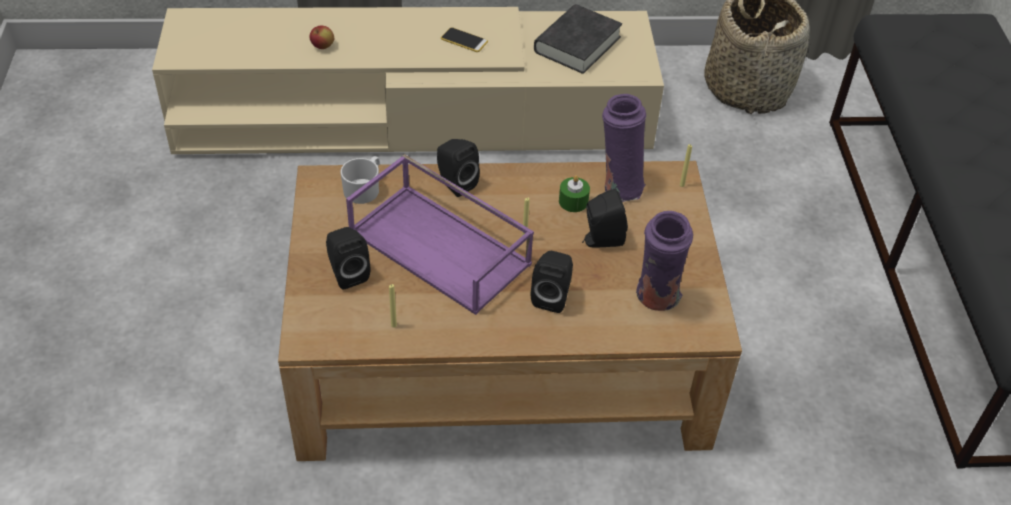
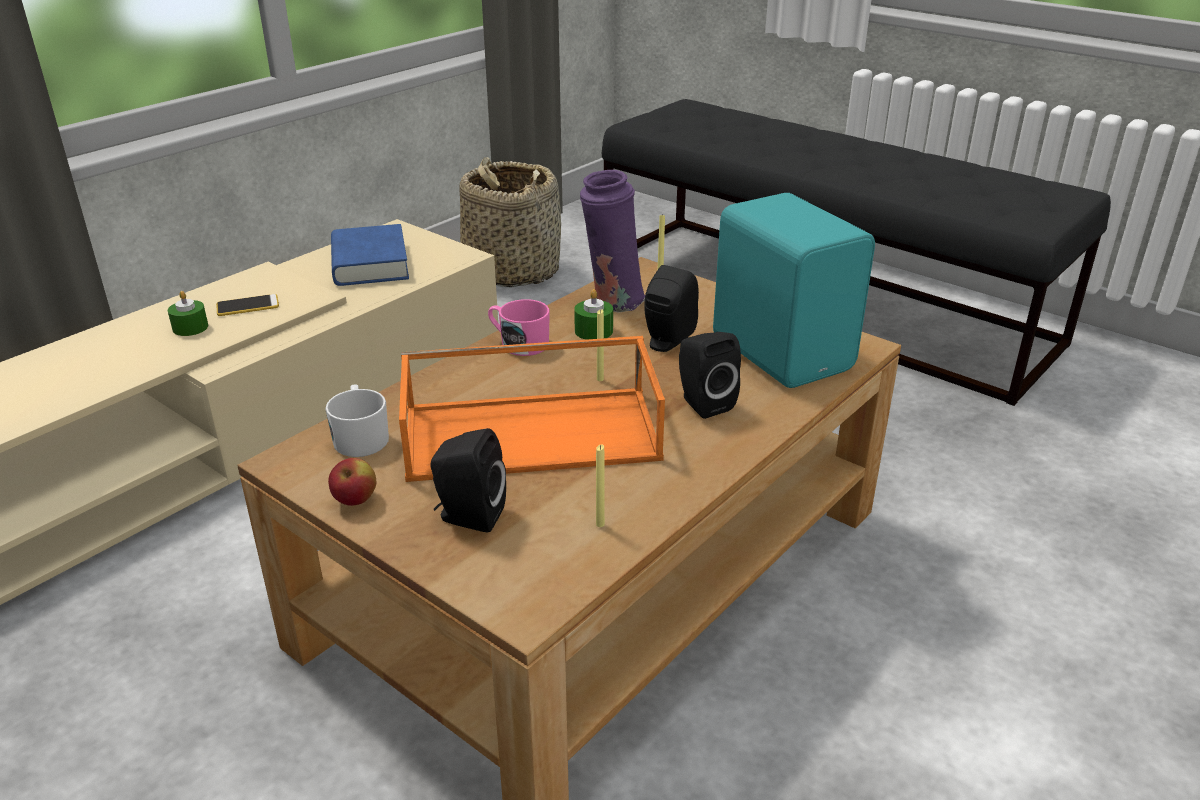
camera: 45 degrees left, 15 degrees down
(322, 47) = (70, 385): apple -> apple (355, 500)
(417, 39) = (190, 327): none -> green candle
(442, 247) = (533, 432): purple tray -> orange tray
(455, 183) = (457, 379): black speaker -> none
(520, 181) = (519, 343): none -> pink mug
(577, 44) = (370, 264): black book -> blue book
(657, 299) = (783, 352): purple vase -> turquoise speaker

